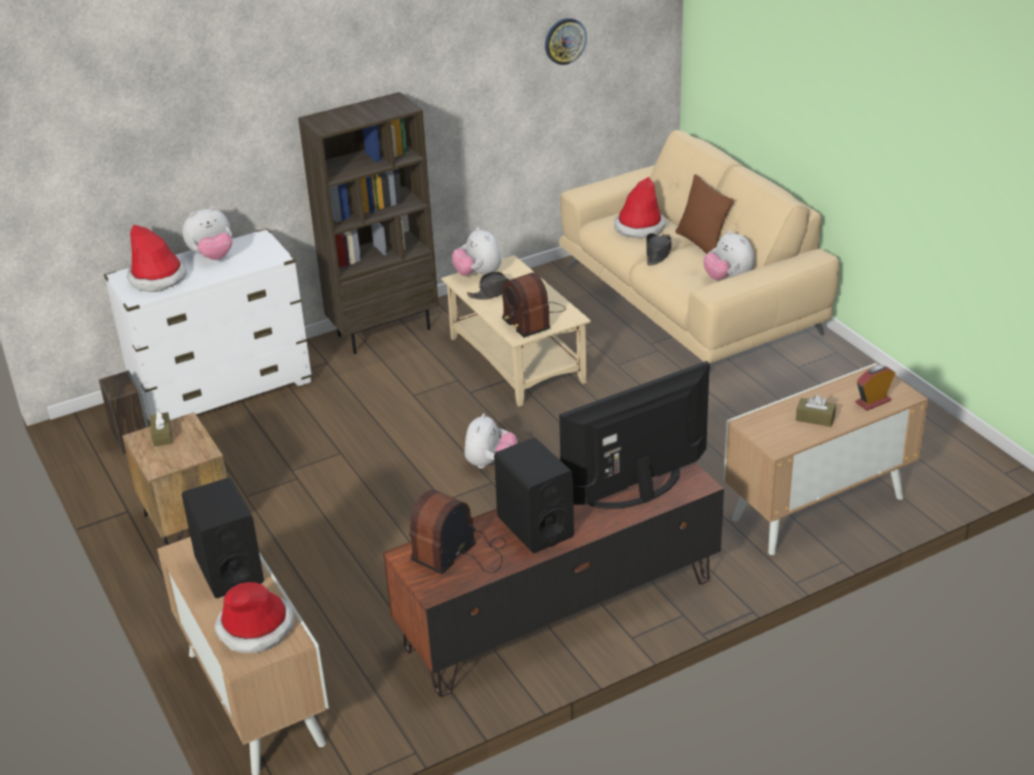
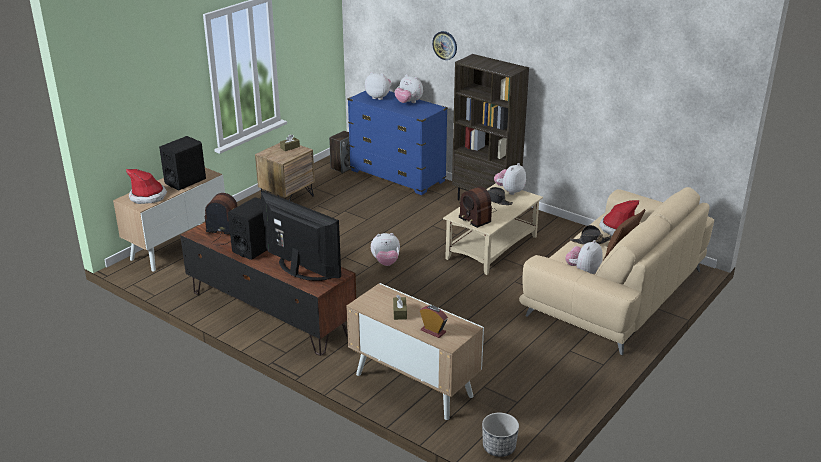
camera: 65 degrees right, 5 degrees down
(158, 278) = (379, 97): hat -> plush toy
(223, 391) = (397, 176): white dresser -> blue dresser
(531, 318) = (476, 216): radio -> radio turned 75 degrees counterclockwise
(565, 41) = (645, 89): wall clock -> wall clock (445, 45)
(970, 471) = (499, 448): none -> planter

